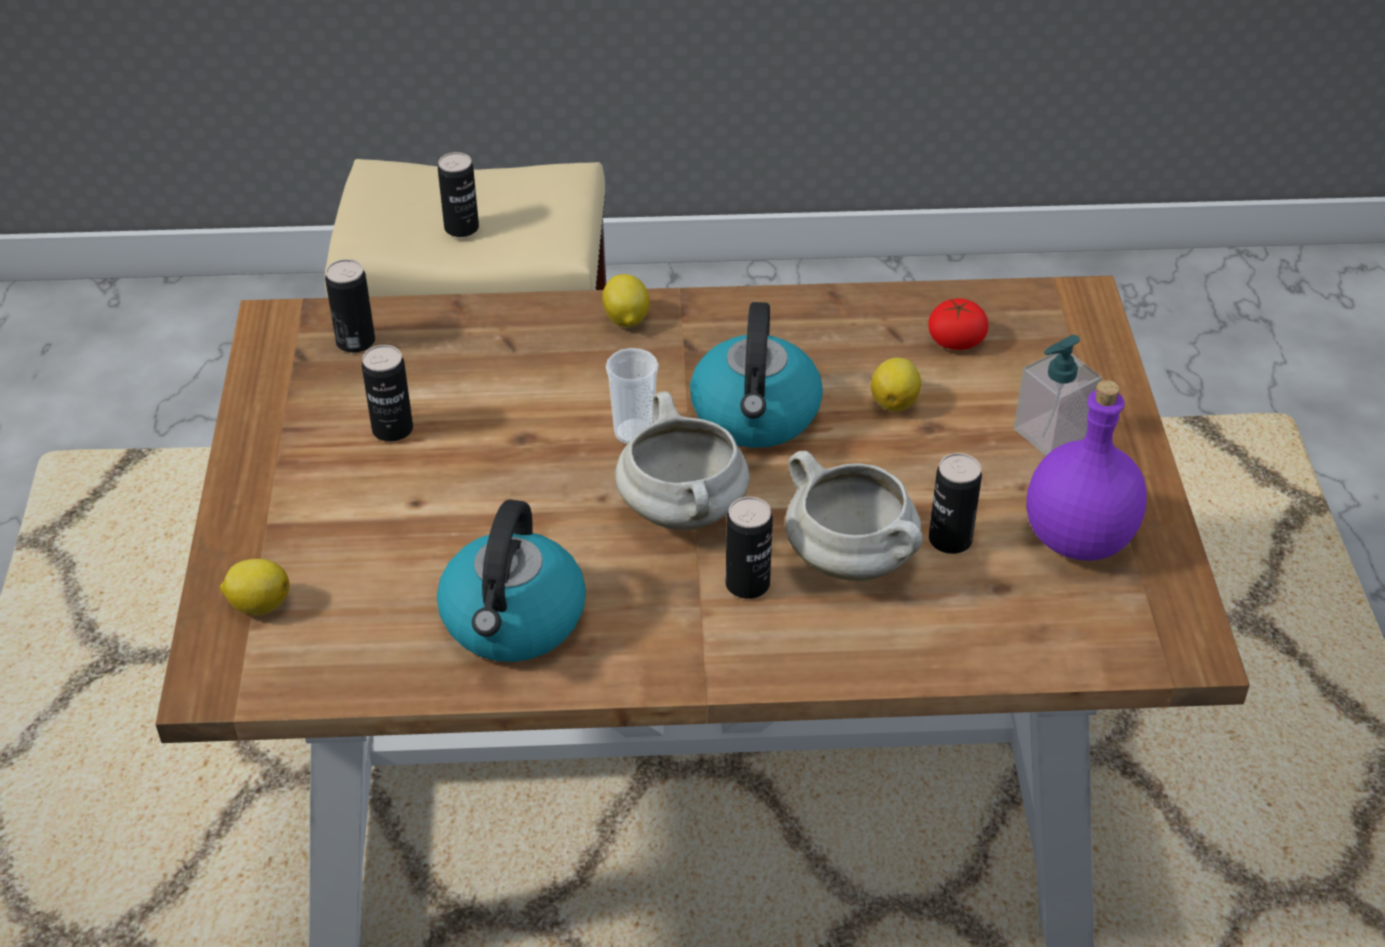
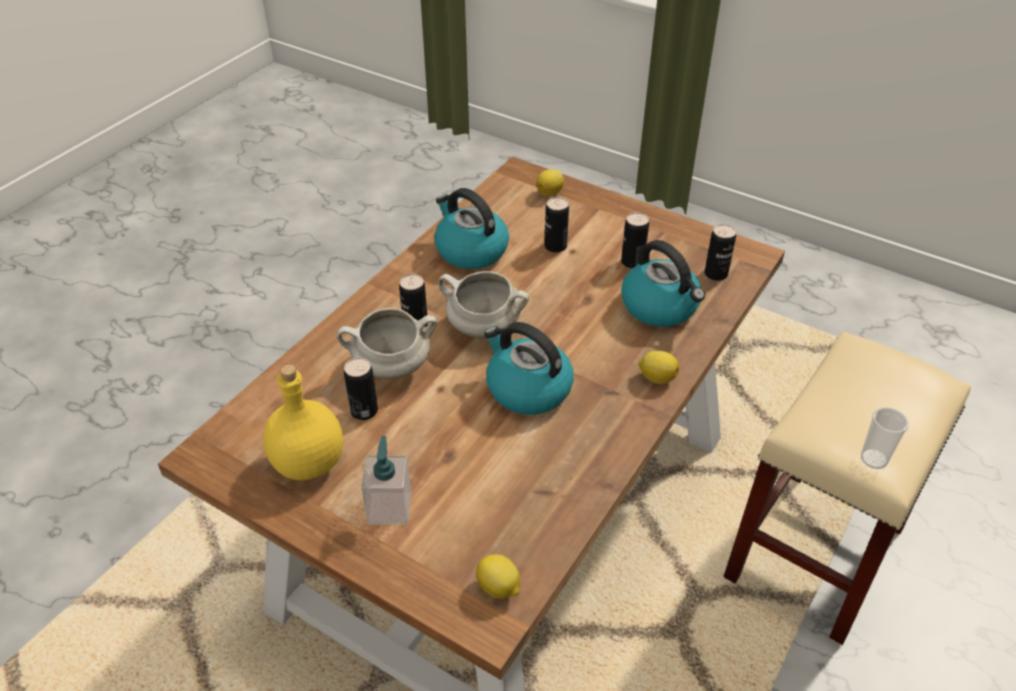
camera: 125 degrees right, 0 degrees up
(461, 228) = (848, 395): can -> can (555, 246)
(478, 365) = (660, 307): none -> kettle
(634, 433) = (556, 337): cup -> cup (873, 459)
(895, 401) = (484, 453): lemon -> lemon (499, 588)
(956, 341) = (510, 518): tomato -> none
(1076, 537) = (310, 463): purple bottle -> yellow bottle

